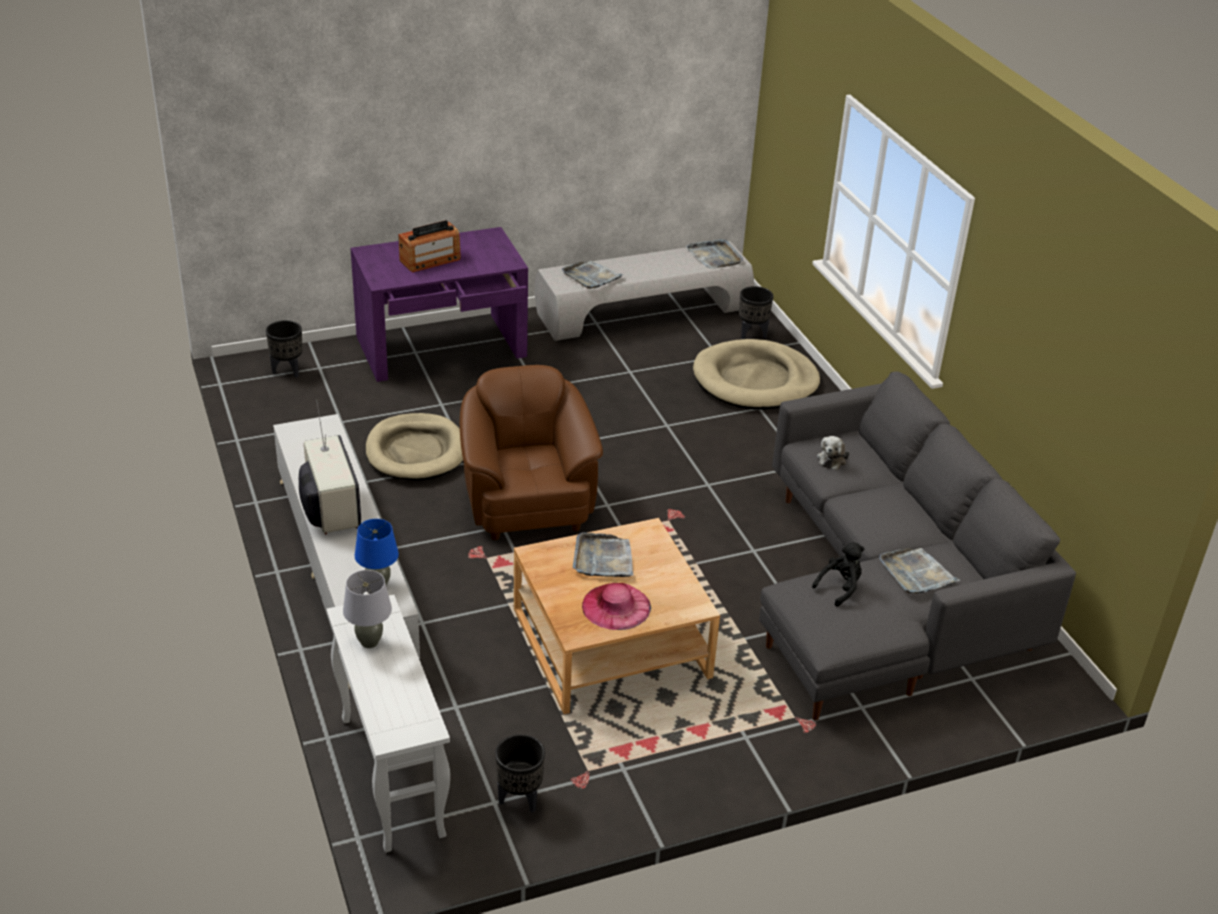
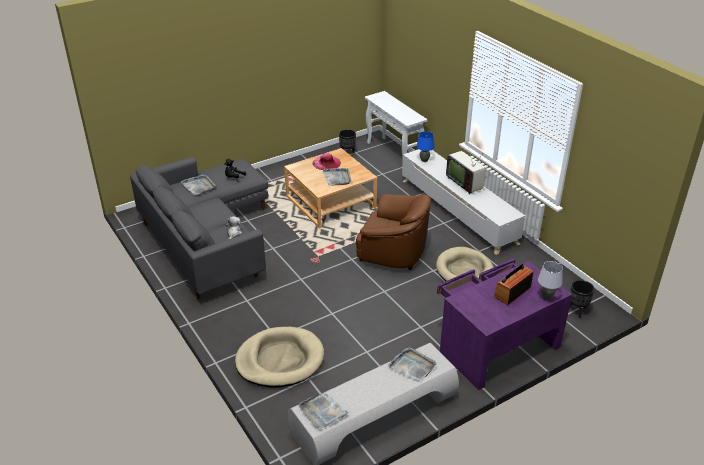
camera: 170 degrees right, 0 degrees up
(369, 642) = (405, 113): grey table lamp -> grey table lamp (546, 297)
(527, 503) = (392, 253): brown armchair -> brown armchair turned 45 degrees counterclockwise
(752, 334) = (286, 407): black planter -> none

